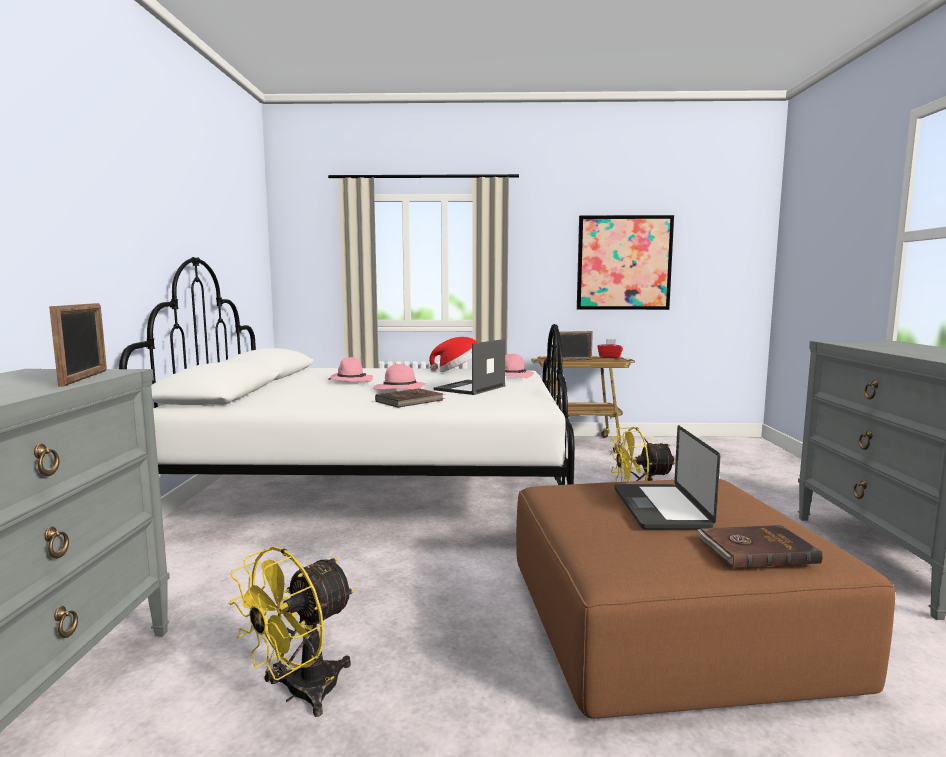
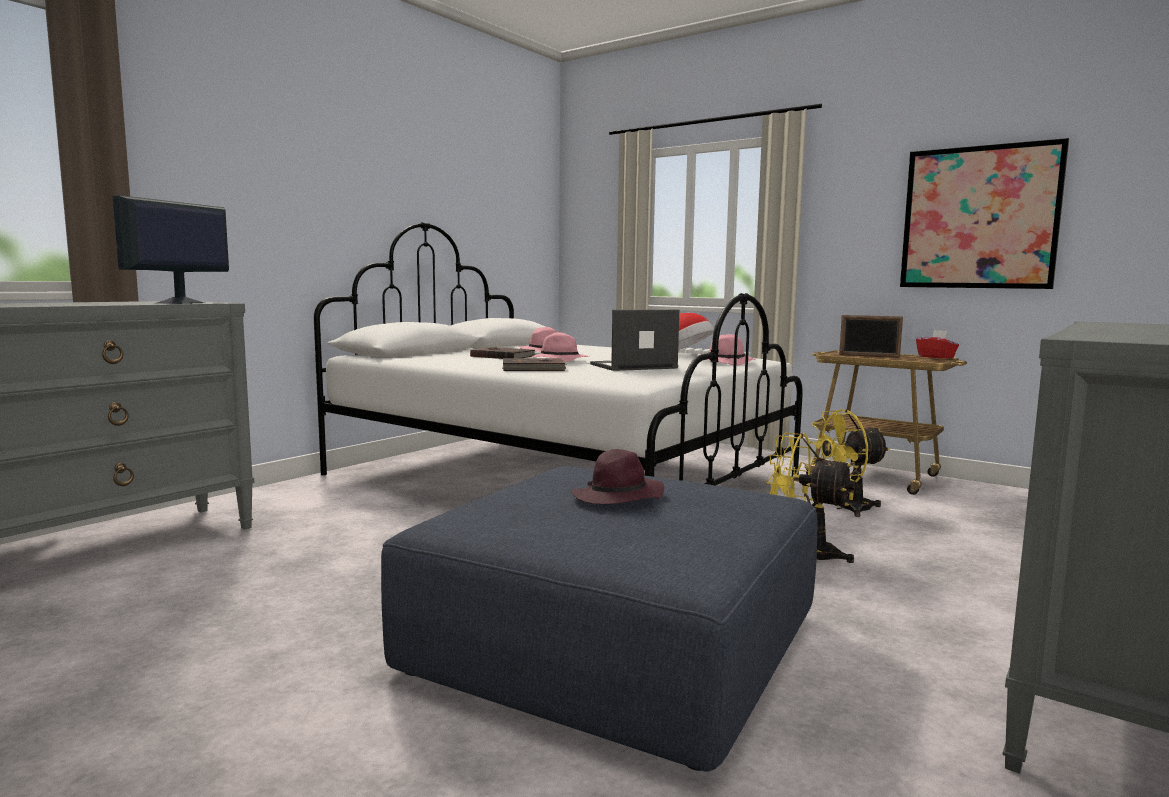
camera: 35 degrees right, 0 degrees up
(84, 378) = (179, 303): picture frame -> monitor
(300, 694) = (256, 584): yellow fan -> yellow fan (845, 508)
(660, 508) = (618, 498): laptop -> purple hat
(669, 623) = (617, 644): brown ottoman -> blue ottoman
(755, 550) = (606, 544): brown book -> brown book (502, 356)

